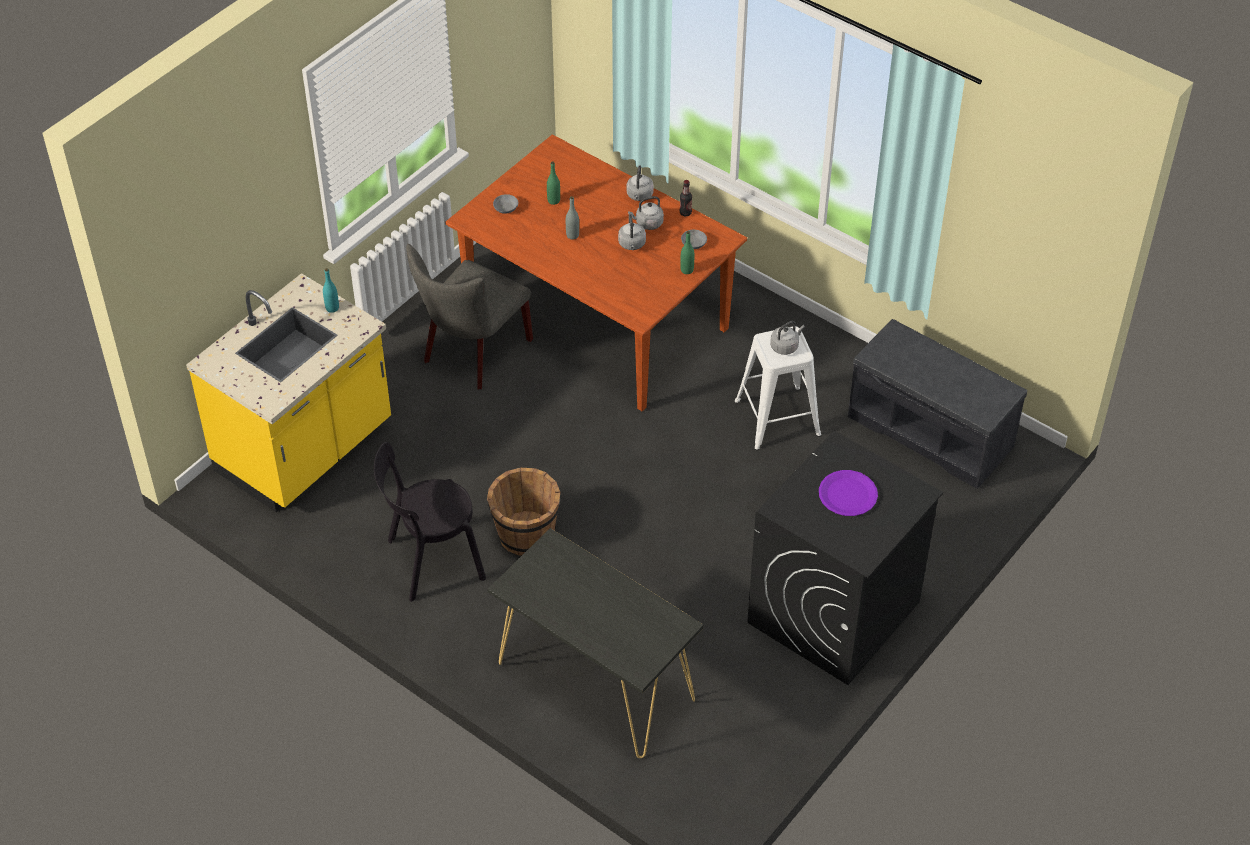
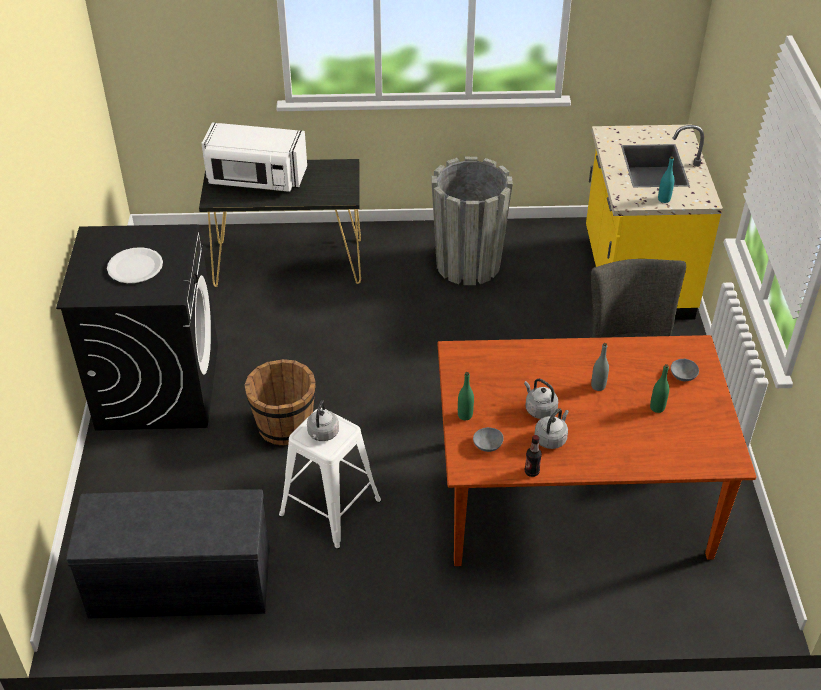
camera: 140 degrees right, 5 degrees down
(431, 561) = (468, 264): black chair -> grey planter
(526, 535) = (427, 311): brown bucket -> brown bucket (284, 425)
(614, 627) = (256, 179): none -> white microwave
(639, 196) = (593, 462): grey kettle -> none
(848, 494) = (135, 267): purple plate -> white plate

